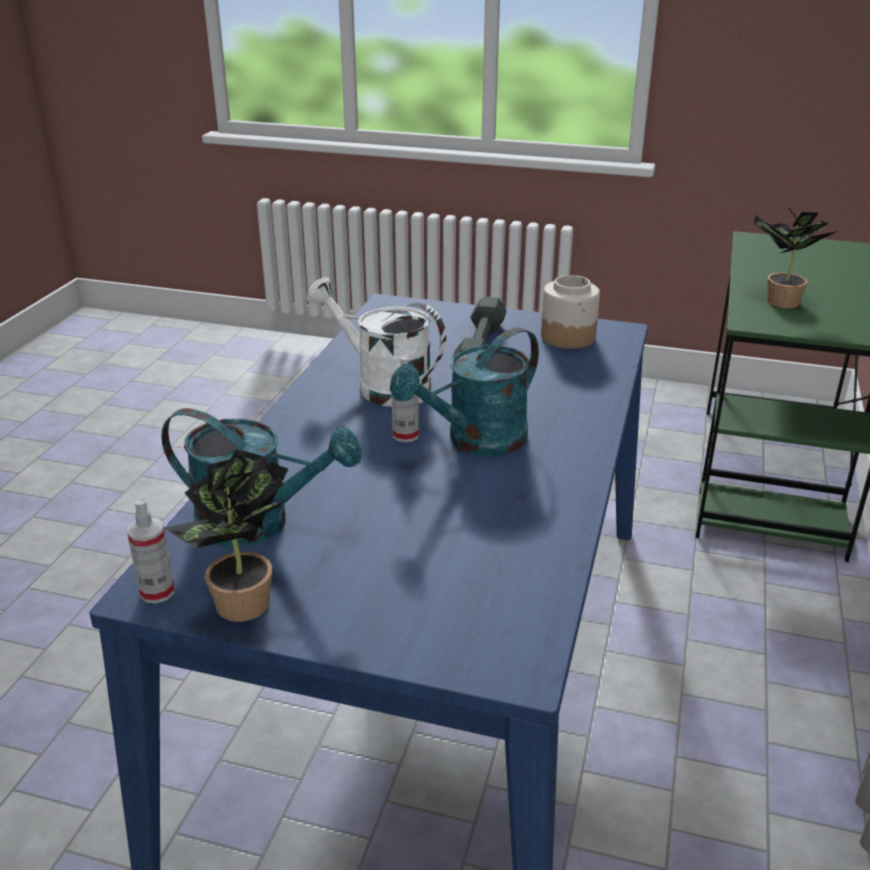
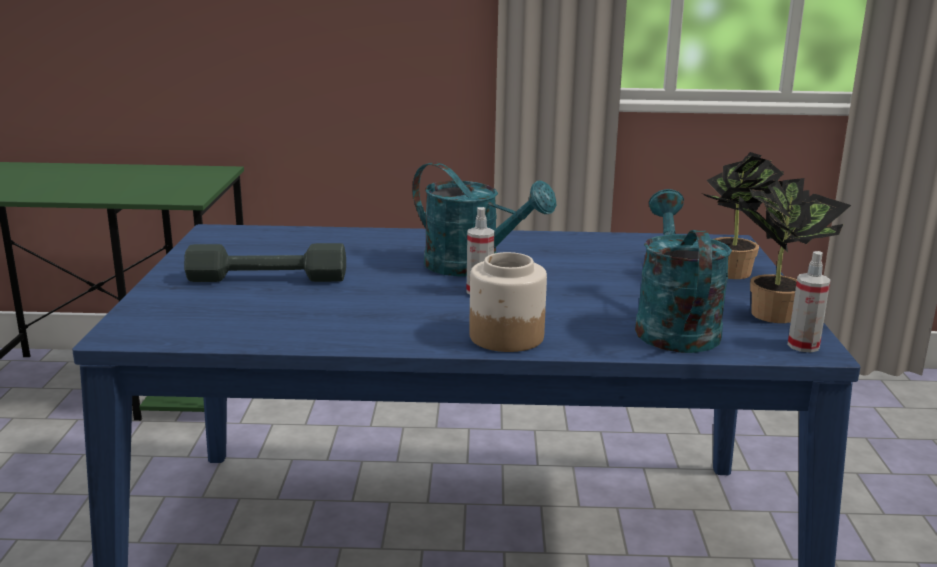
camera: 105 degrees left, 10 degrees down
(382, 386) = (378, 311): white watering can -> none
(568, 337) = (233, 247): jar -> jar (505, 336)
(777, 302) = (138, 190): potted plant -> potted plant (734, 274)

